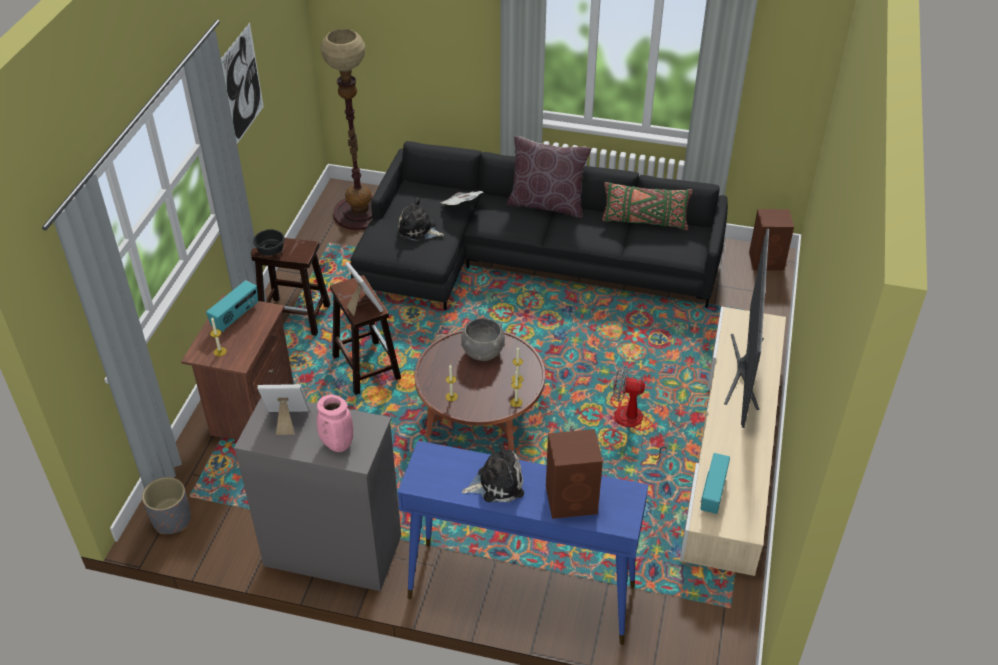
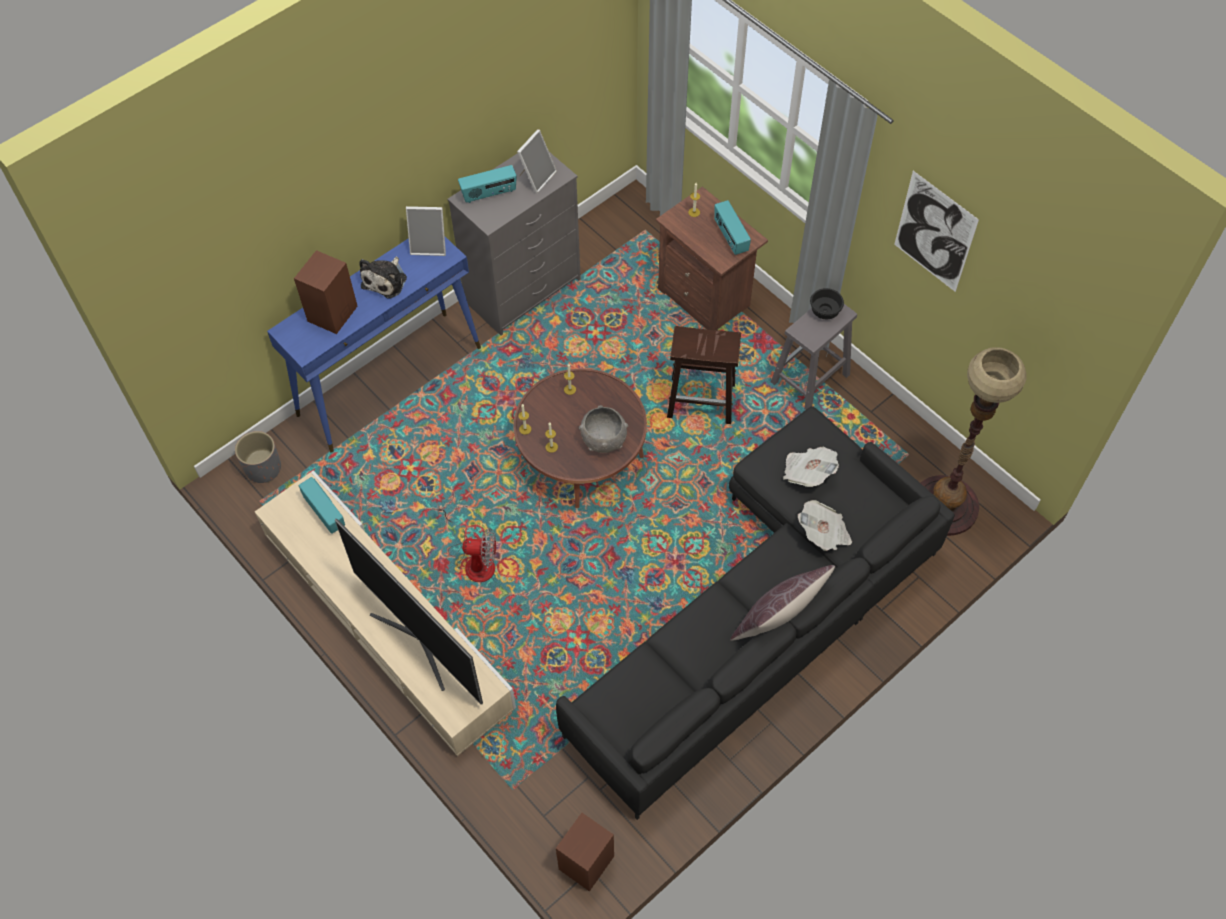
camera: 125 degrees right, 15 degrees up
(171, 520) = (630, 213): grey planter -> grey planter (263, 468)
(296, 316) = (809, 379): brown stool -> grey stool
(336, 444) = (489, 194): pink vase -> radio
(363, 305) = (693, 343): picture frame -> picture frame (429, 245)
(418, 230) = (807, 472): plush toy -> newspaper
(634, 425) = (473, 560): fan -> fan turned 45 degrees clockwise
(644, 221) = (680, 698): green pillow -> none

